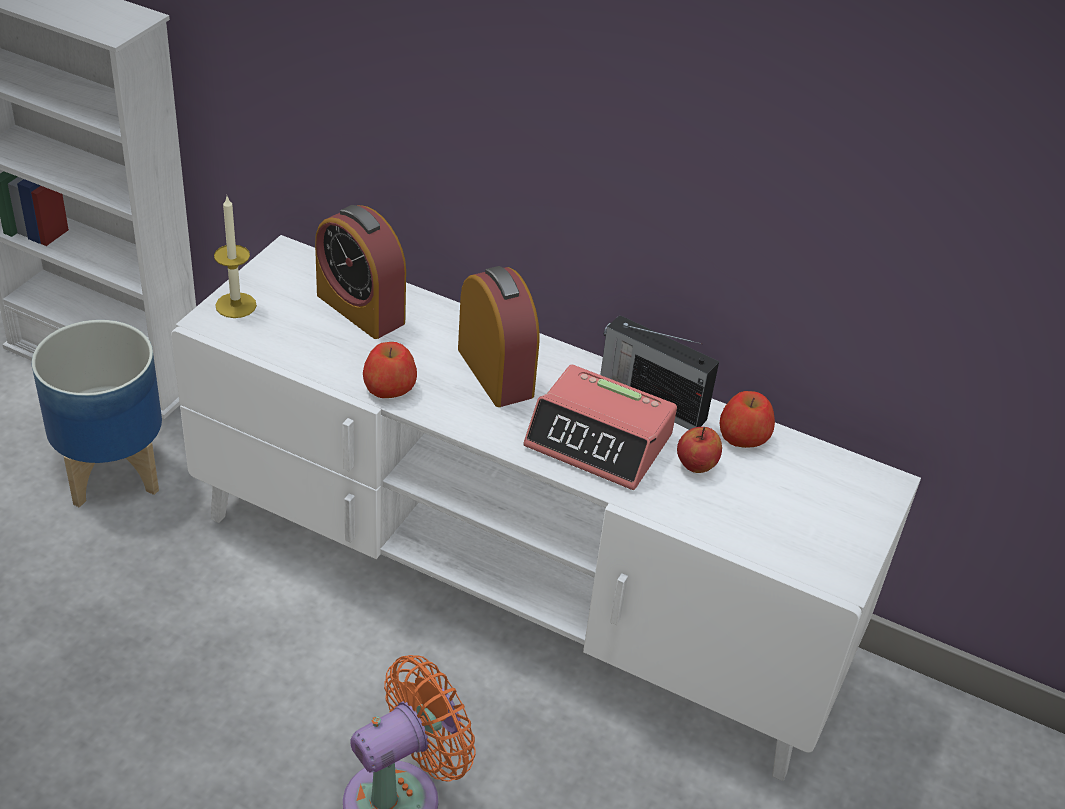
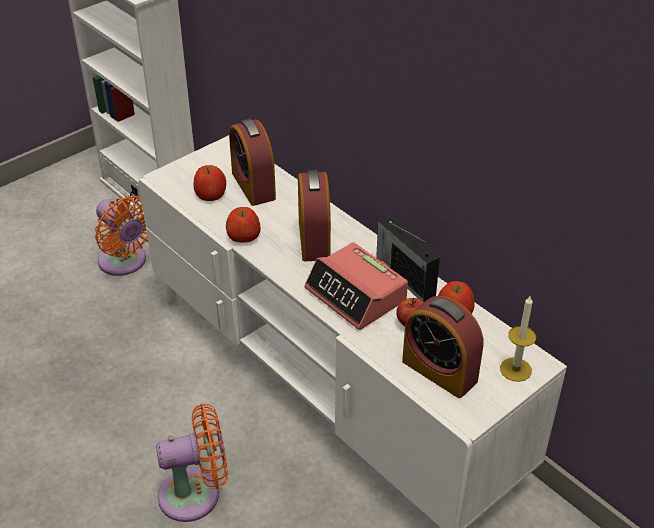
camera: 25 degrees right, 0 degrees up
(112, 471) = (125, 262): planter -> orange fan
(236, 305) = (181, 171): candle -> candle (515, 369)
(302, 333) = (210, 194): none -> apple
(769, 523) = (439, 371): none -> alarm clock

